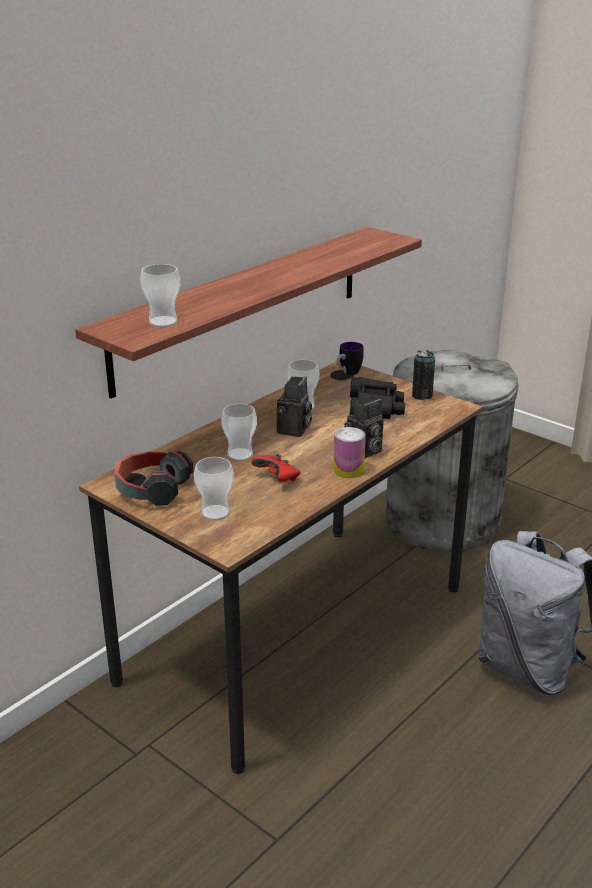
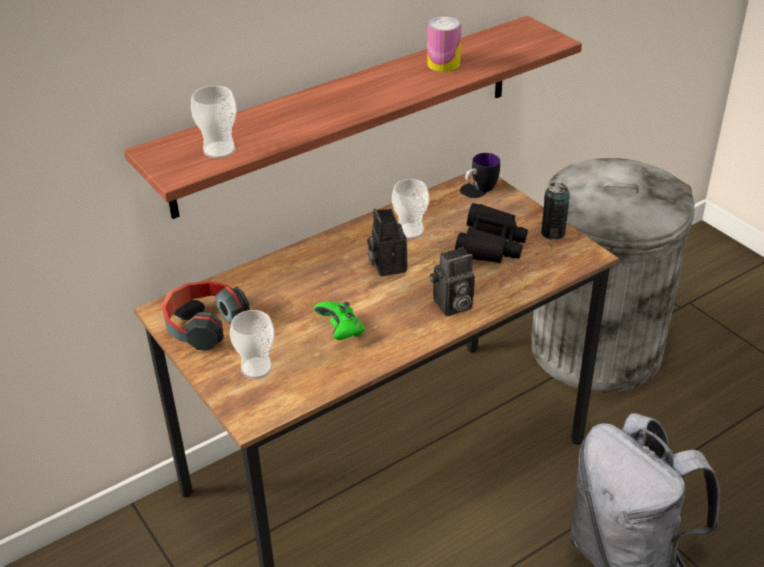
camera: 15 degrees right, 10 degrees up
(240, 455) = (314, 291): cup -> none
(278, 479) = (341, 331): red game controller -> green game controller
(294, 431) = (387, 265): camera -> camera turned 135 degrees clockwise
(348, 470) = (424, 330): can -> can (443, 64)

